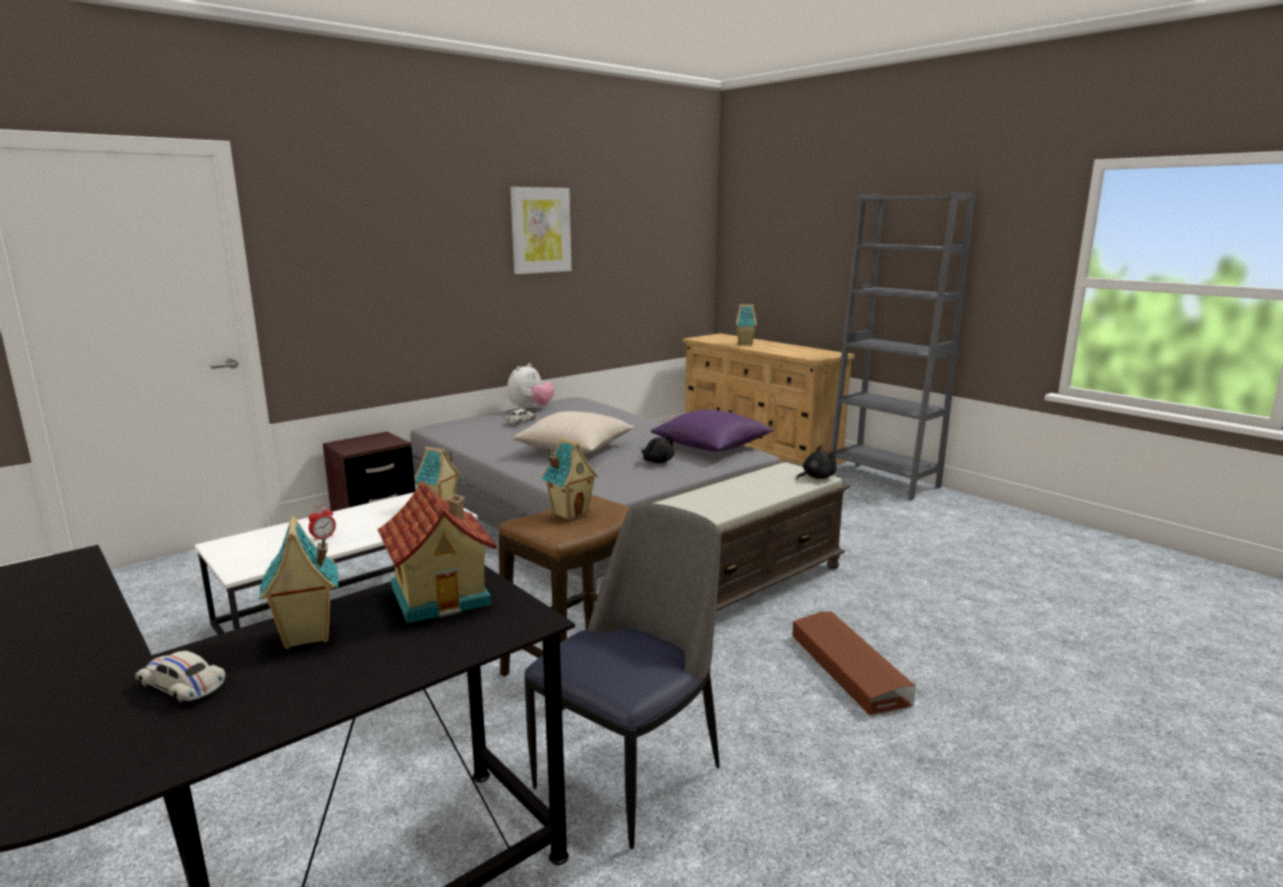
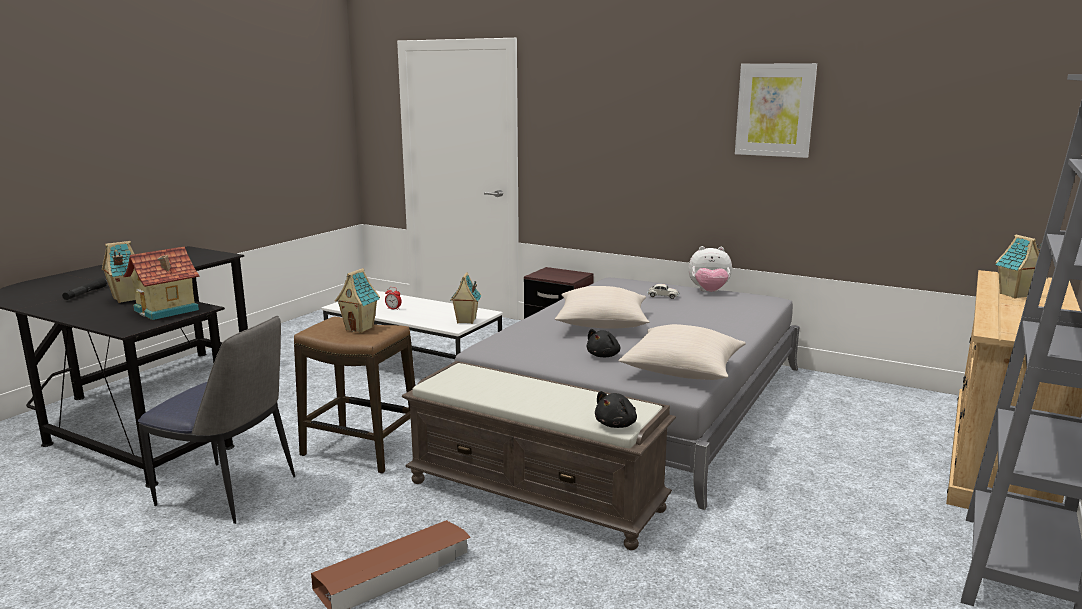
camera: 70 degrees right, 0 degrees up
(182, 686) = (85, 293): white toy car -> black flashlight
(711, 447) = (683, 370): purple pillow -> beige pillow
(816, 477) = (617, 424): black plush toy -> black plush toy turned 90 degrees clockwise

